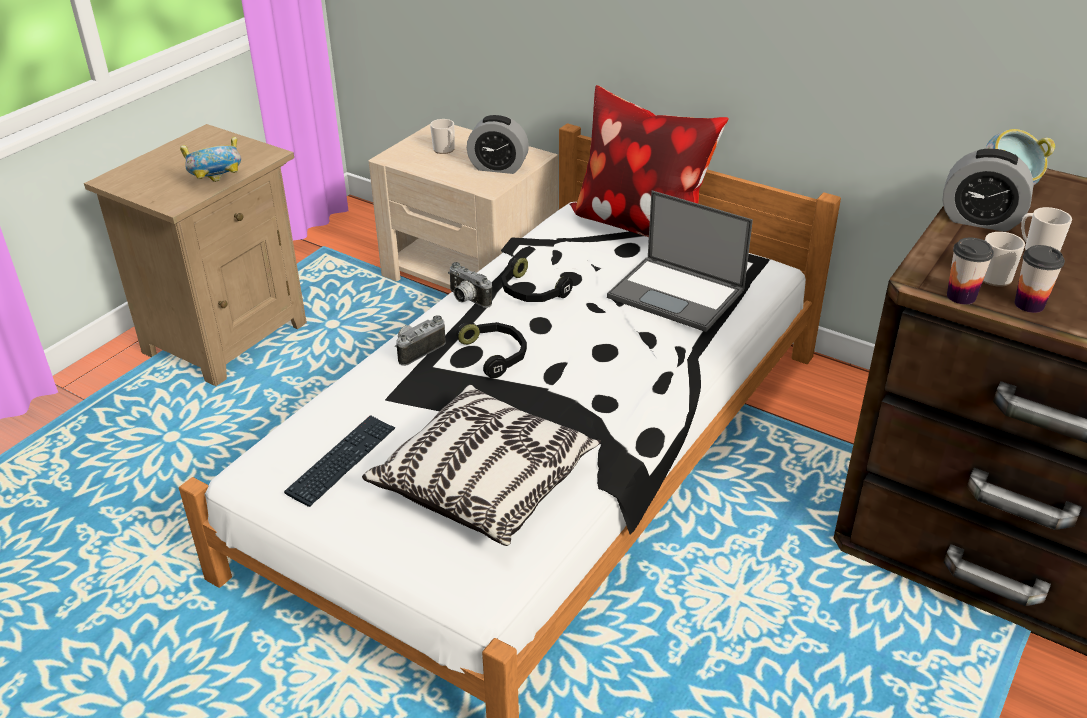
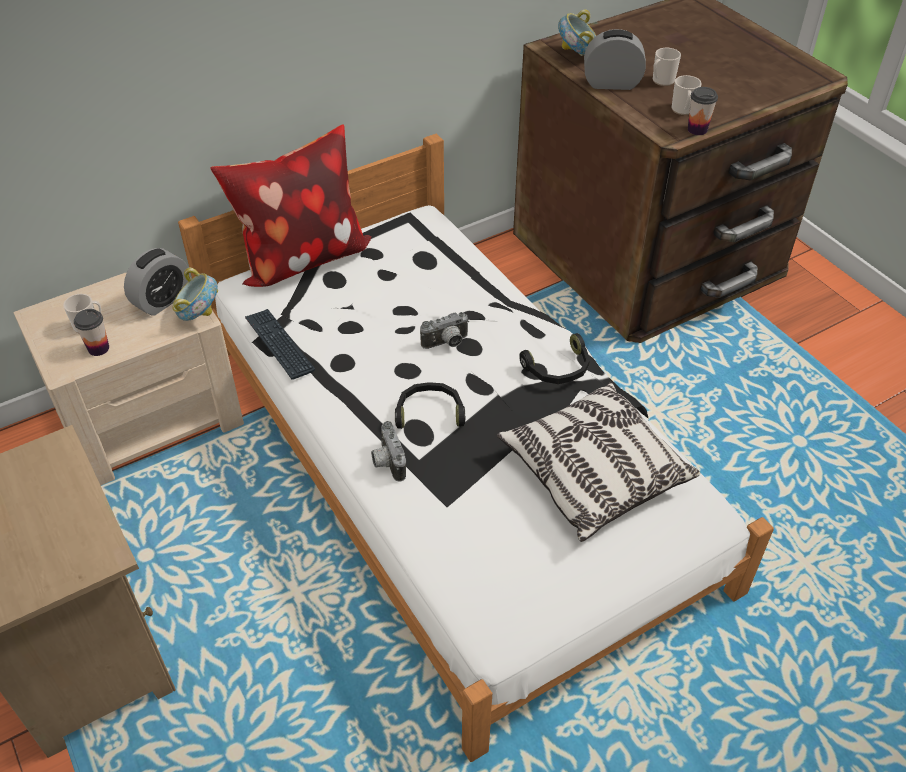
camera: 65 degrees left, 10 degrees up
(218, 183) = (90, 506): bowl -> bowl (199, 315)
(342, 461) = (517, 560): keyboard -> keyboard (279, 344)
(466, 300) = (334, 405): camera -> camera (446, 343)
(531, 292) = (355, 359): black headphones -> black headphones (558, 369)
(677, 294) = (426, 276): laptop -> none
(980, 220) = (611, 83): alarm clock -> alarm clock turned 135 degrees counterclockwise
(1029, 304) = (719, 110): cup -> cup (98, 348)

